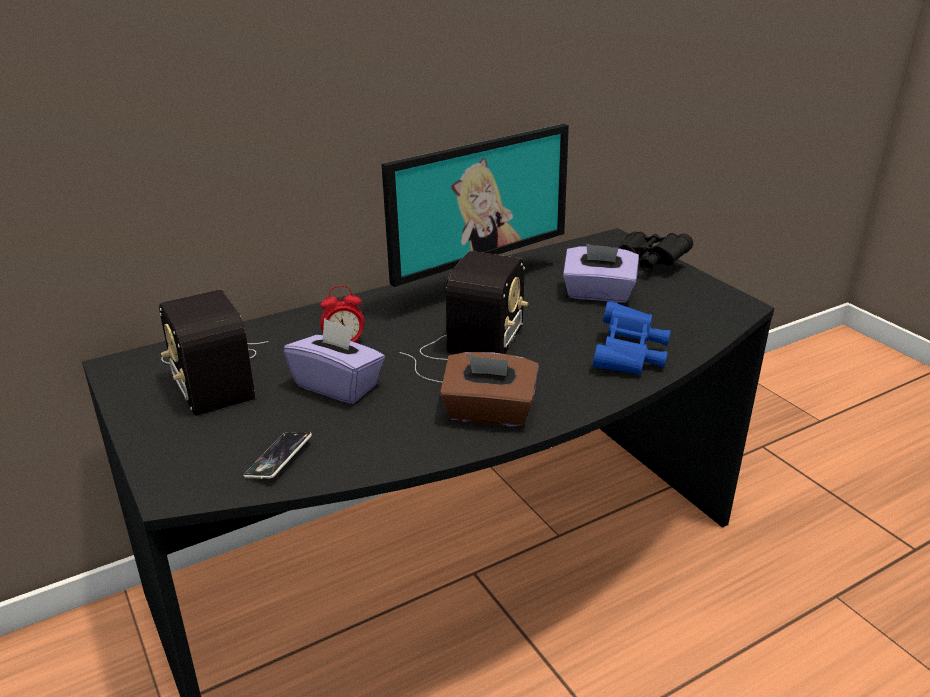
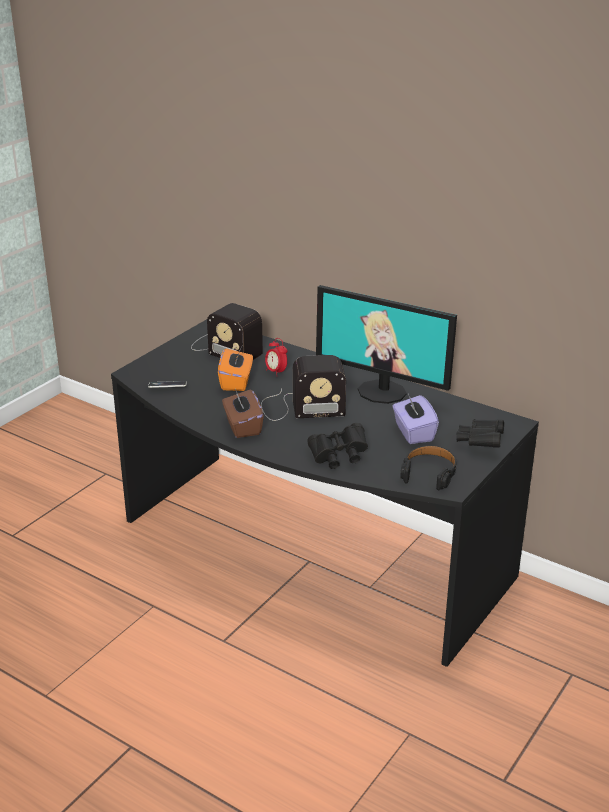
camera: 65 degrees right, 0 degrees up
(211, 370) = (224, 348): radio -> radio turned 90 degrees counterclockwise
(338, 385) = (236, 382): purple tissue box -> orange tissue box
(629, 356) = (338, 457): blue binoculars -> black binoculars
(700, 308) = (429, 472): none -> black headphones

